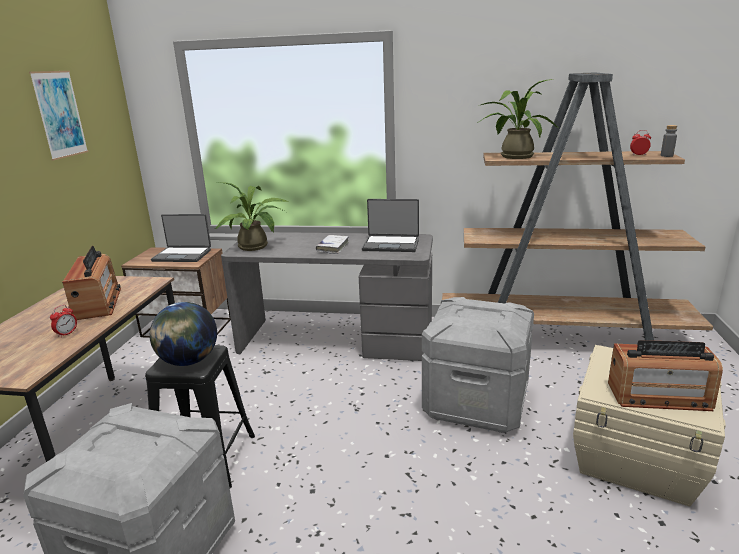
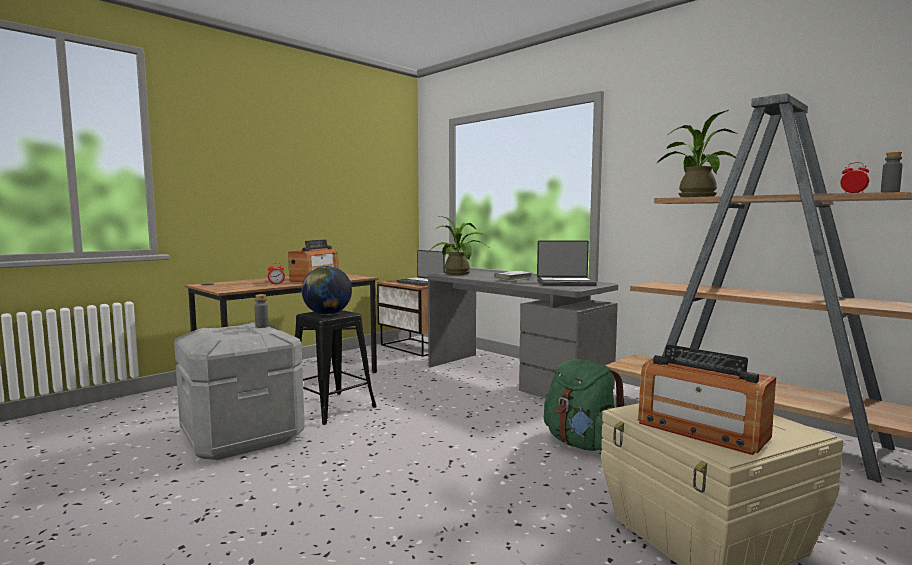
camera: 35 degrees right, 15 degrees down
(59, 114) = (355, 163): picture -> none
(144, 419) = (262, 326): none -> grey bottle
(391, 244) = (565, 283): laptop -> laptop turned 45 degrees counterclockwise
(476, 403) = (582, 443): grey storage box -> green backpack

